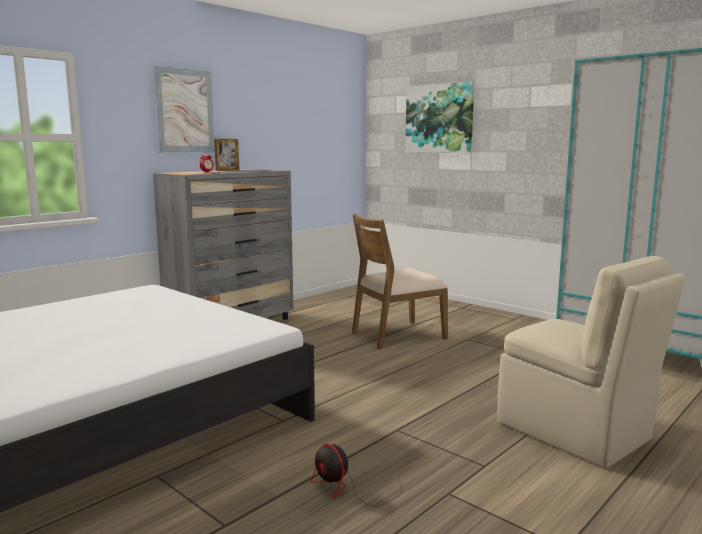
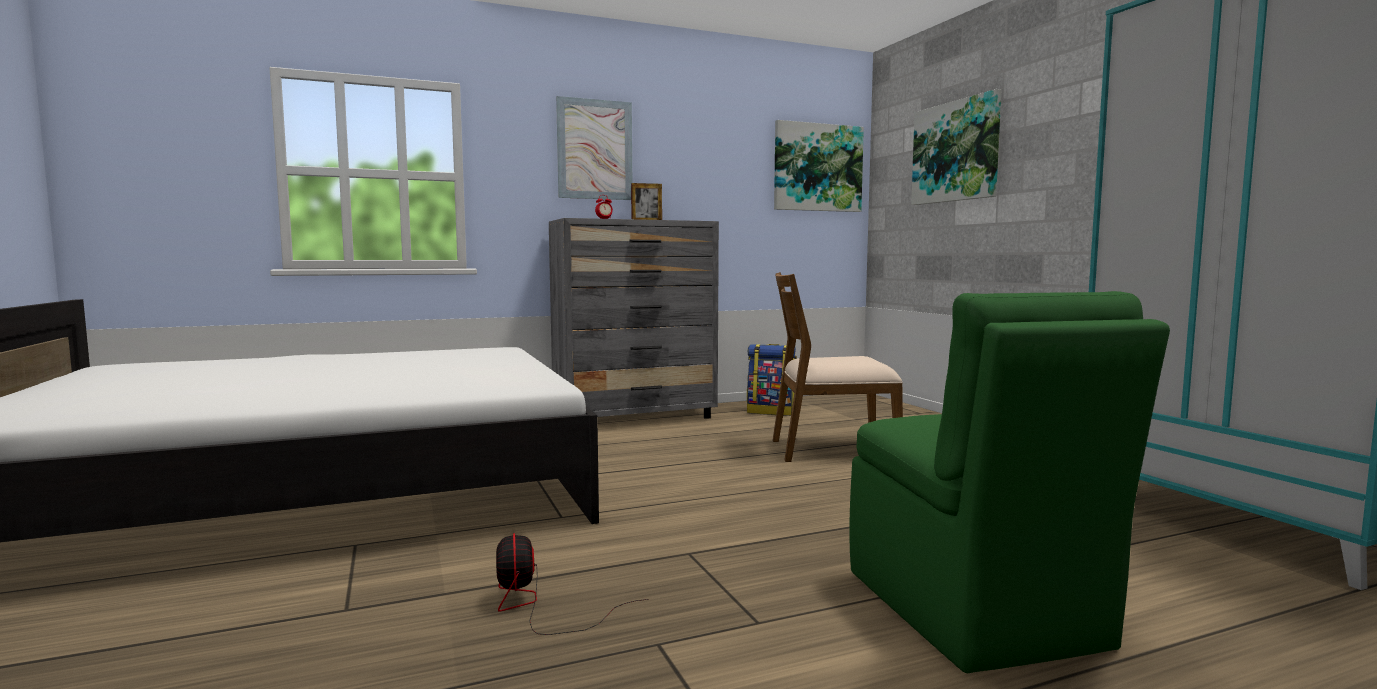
camera: 25 degrees right, 5 degrees down
(324, 308) = (772, 412): none -> backpack
(335, 121) = (817, 167): none -> picture
(576, 432) = (974, 611): beige chair -> green chair

